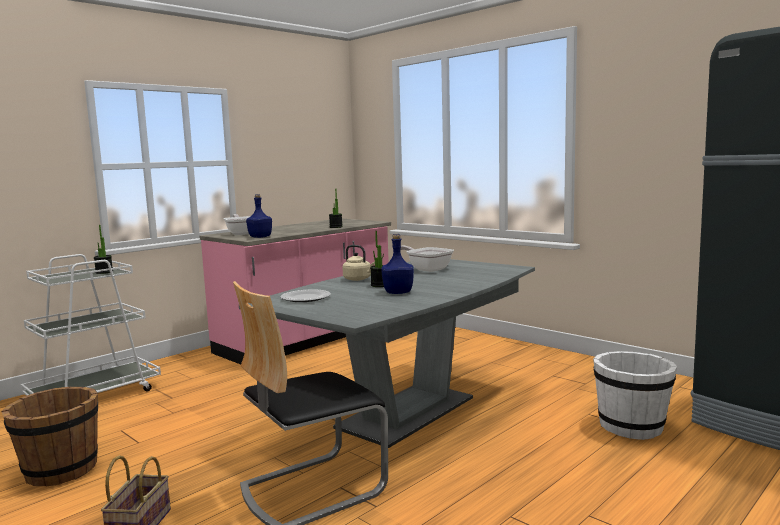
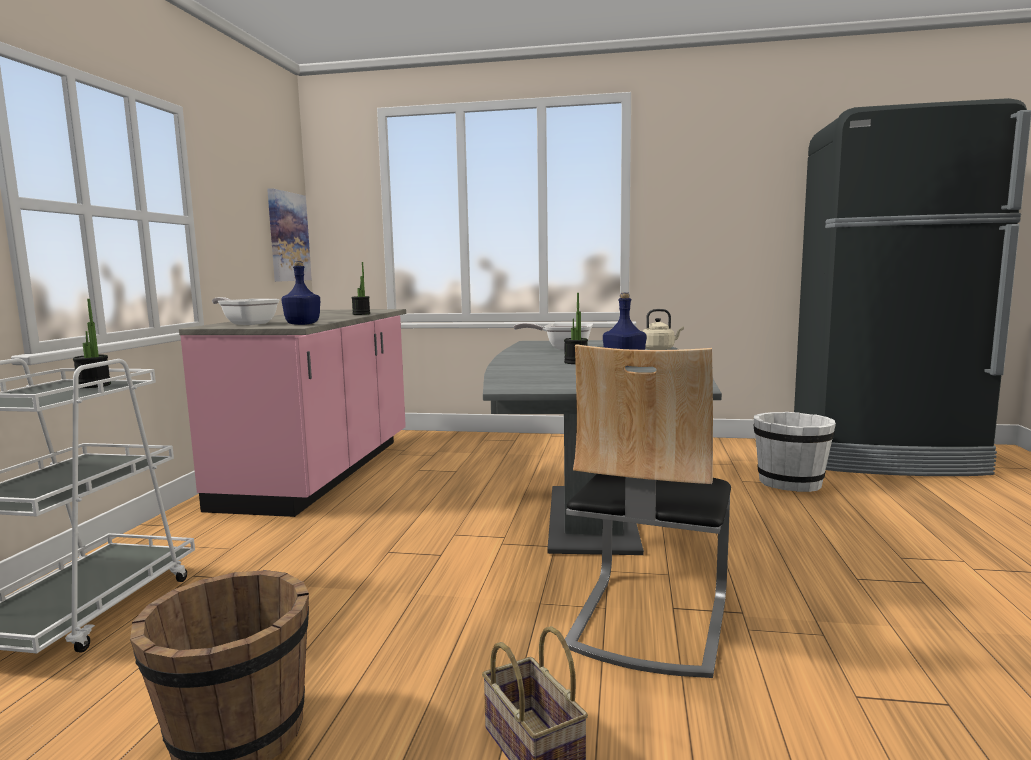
camera: 35 degrees left, 0 degrees up
(306, 298) = (545, 379): plate -> none
(328, 163) = (288, 237): none -> picture
(358, 279) = (527, 361): beige kettle -> beige kettle (659, 349)

